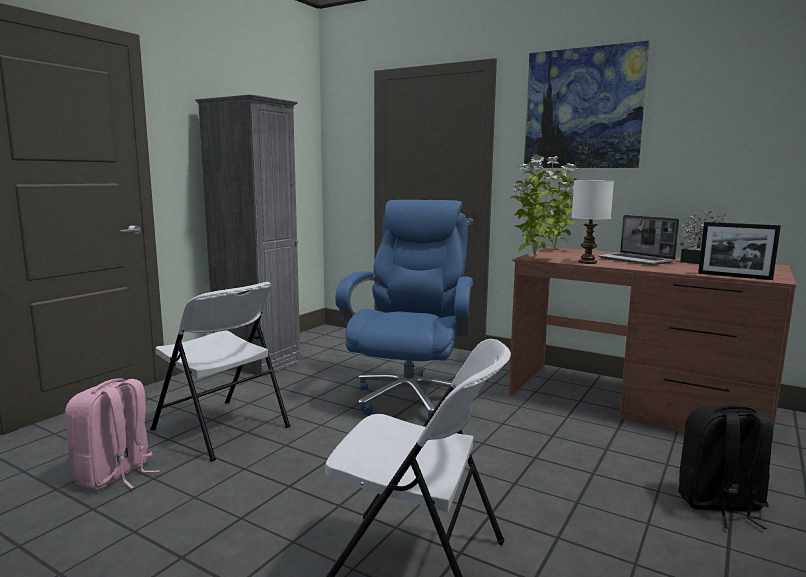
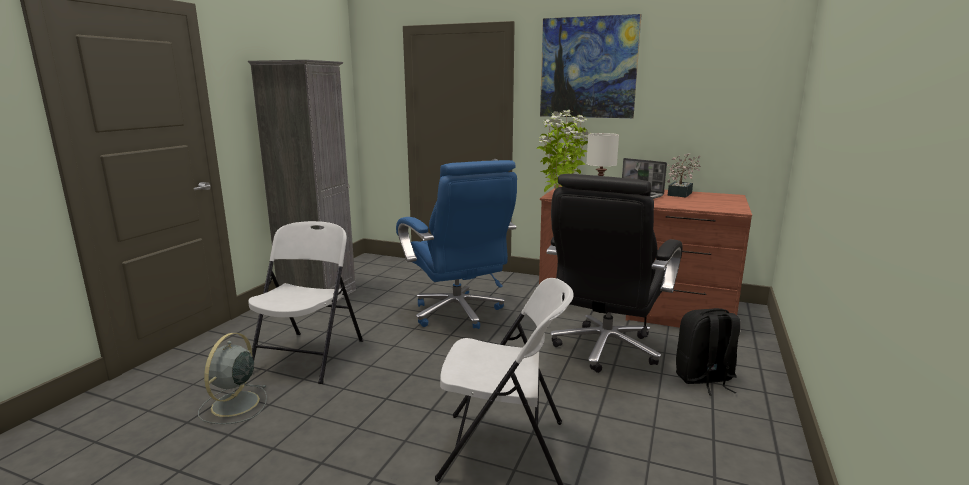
camera: 10 degrees left, 5 degrees up
(115, 475) = (234, 405): pink backpack -> grey fan
(220, 428) = (309, 357): white chair -> white chair turned 105 degrees counterclockwise
(409, 396) = (459, 315): blue office chair -> blue office chair turned 150 degrees clockwise
(583, 455) = (604, 352): none -> black office chair
(734, 276) = (709, 209): picture frame -> none

